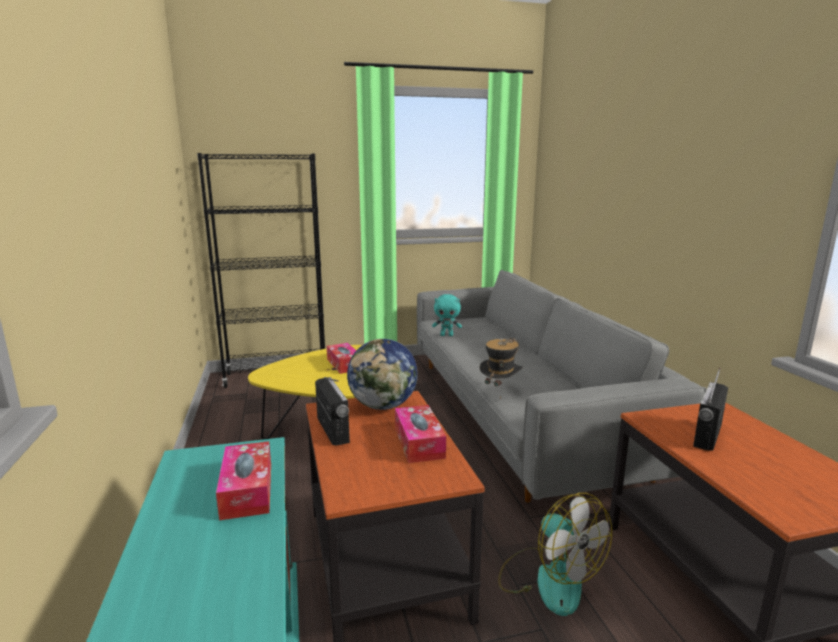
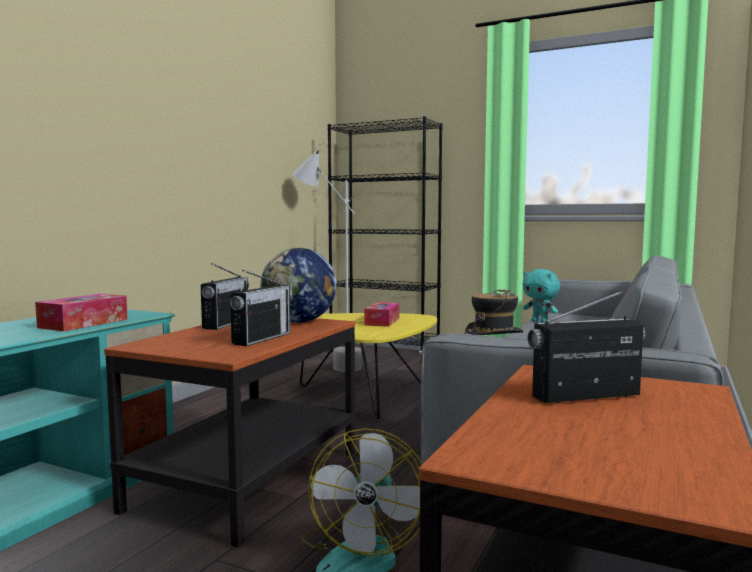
camera: 40 degrees right, 10 degrees down
(248, 405) = (328, 365): none -> grey floor lamp
(419, 442) = (262, 339): tissue box -> radio

